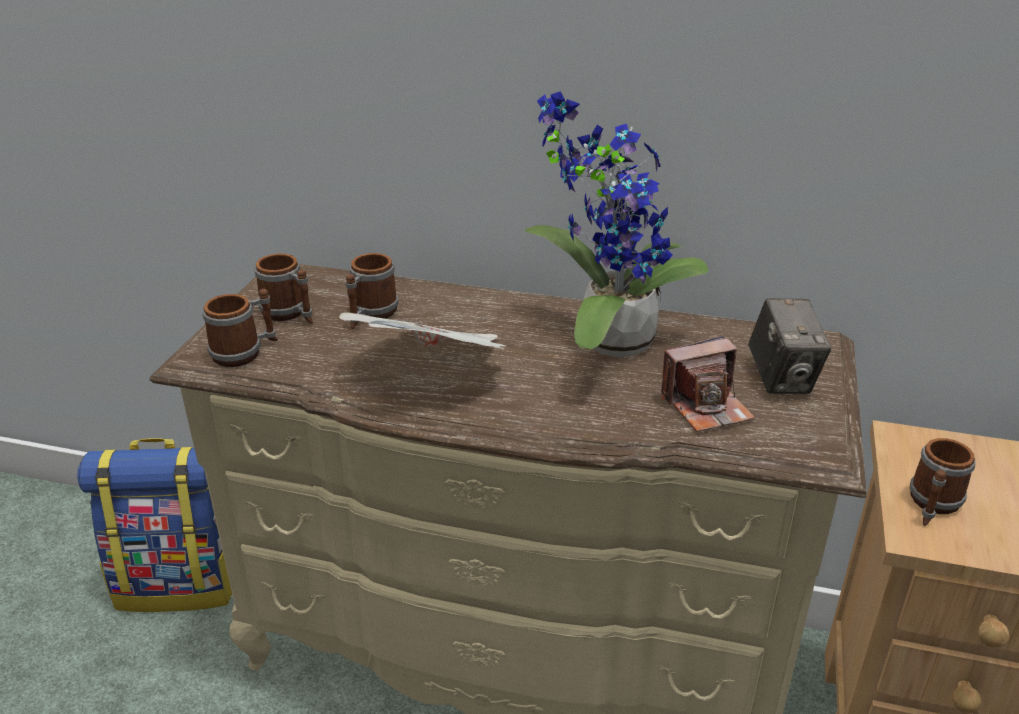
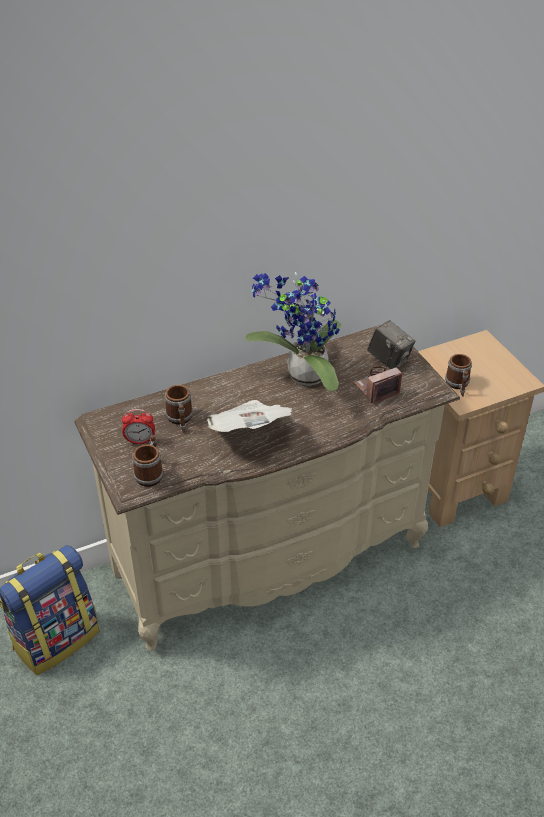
camera: 40 degrees left, 10 degrees up
(290, 314) = (140, 441): mug -> alarm clock
(706, 406) = (376, 390): camera -> camera turned 150 degrees counterclockwise

